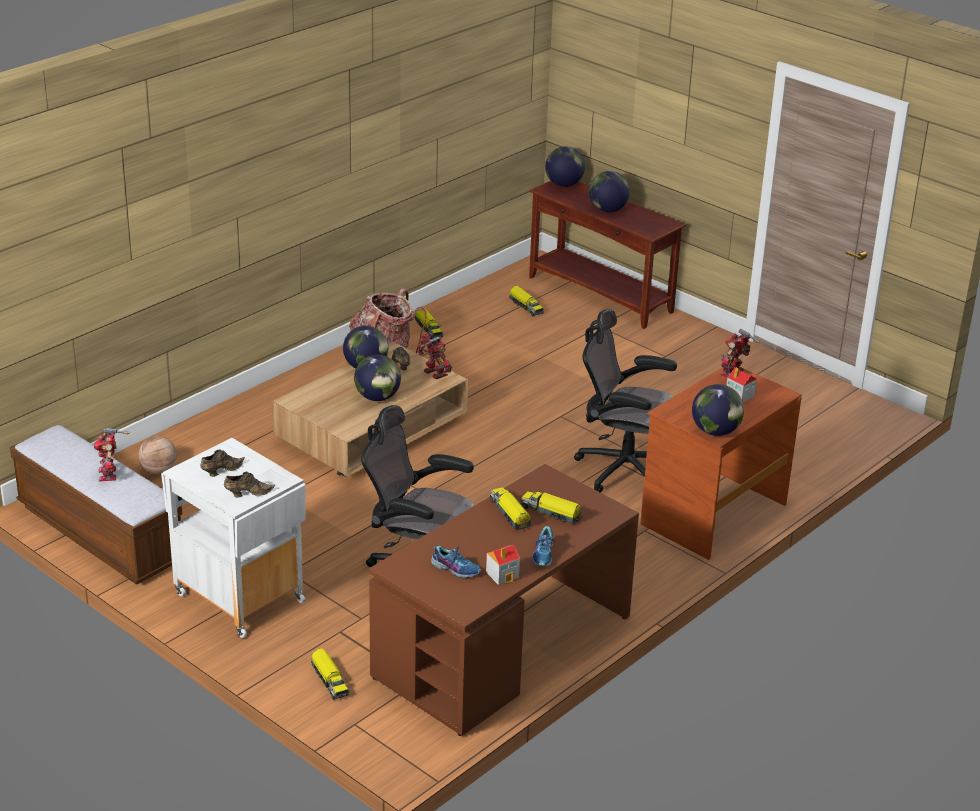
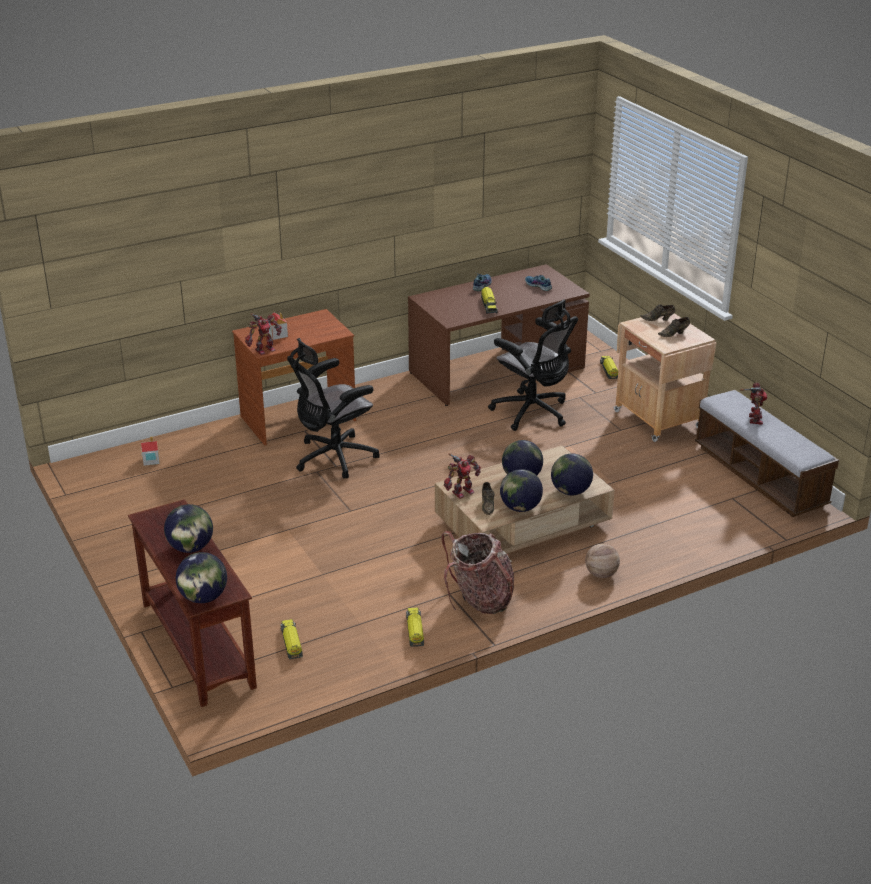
camera: 160 degrees left, 0 degrees up
(158, 470) = (713, 519): basketball -> basketball (601, 574)
(238, 596) = (658, 421): white cart -> brown cart
(434, 374) = (462, 491): toy robot -> toy robot turned 105 degrees counterclockwise
(502, 574) = (512, 280): toy house -> toy house (151, 460)
(551, 513) = (462, 303): toy truck -> none
(624, 470) = (335, 458): office chair -> office chair turned 105 degrees clockwise
(715, 431) = (319, 316): globe -> globe (570, 491)

